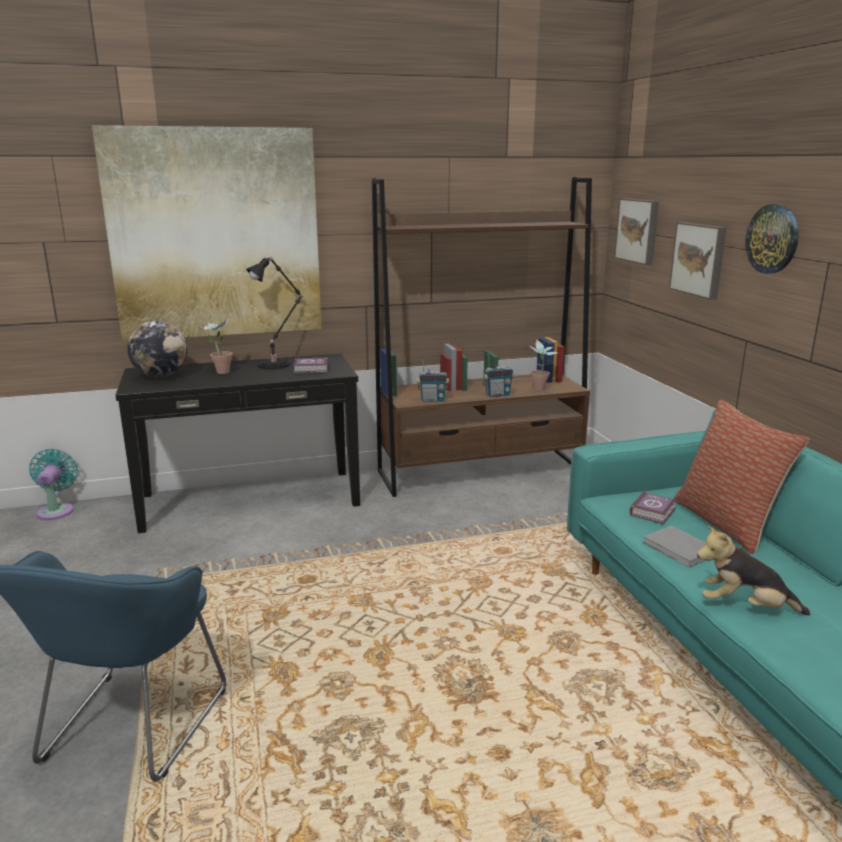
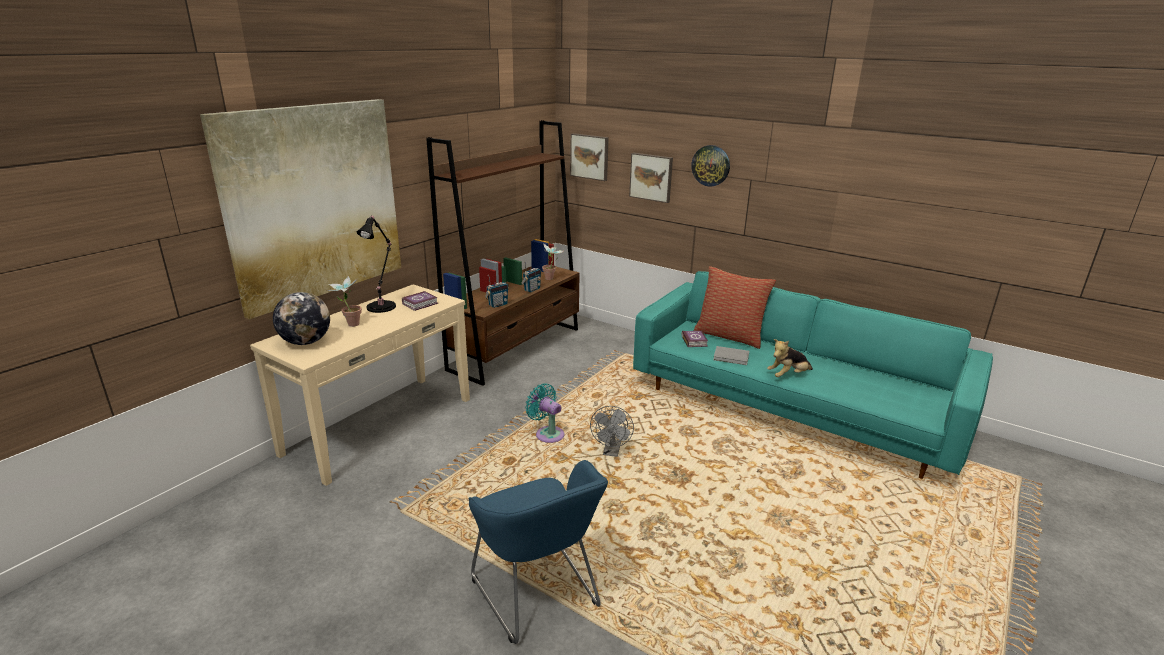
camera: 40 degrees left, 5 degrees up
(56, 510) = (208, 501): turquoise fan -> turquoise fan (547, 433)
(250, 499) = (379, 425): black console table -> beige console table
(428, 621) = (611, 452): none -> grey fan

